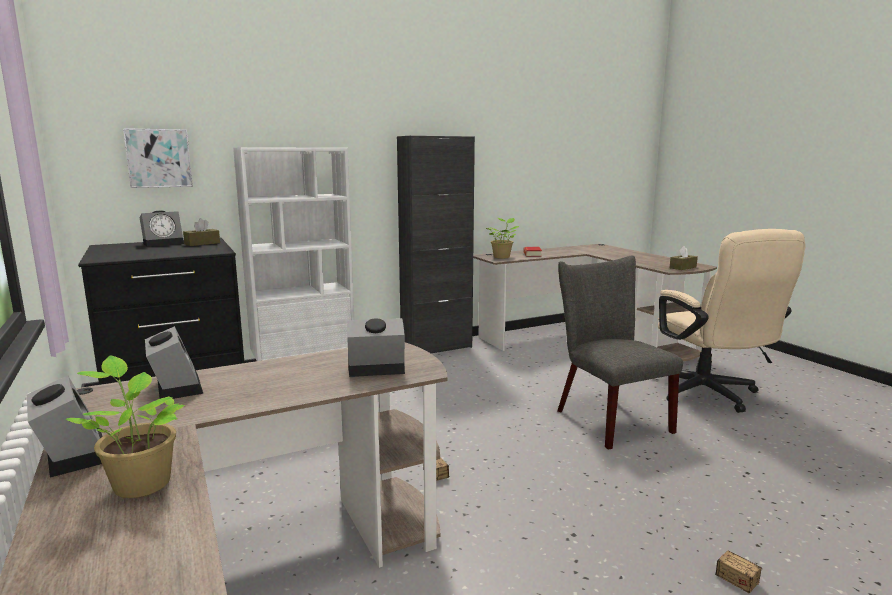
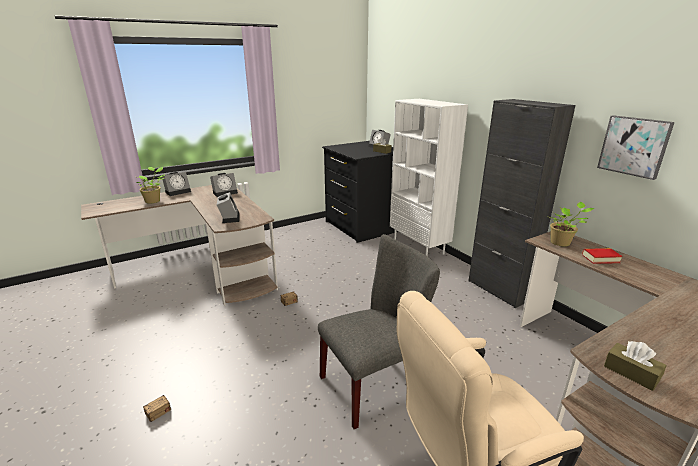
camera: 85 degrees right, 10 degrees up
(158, 158) = (394, 101): picture -> picture (634, 146)

